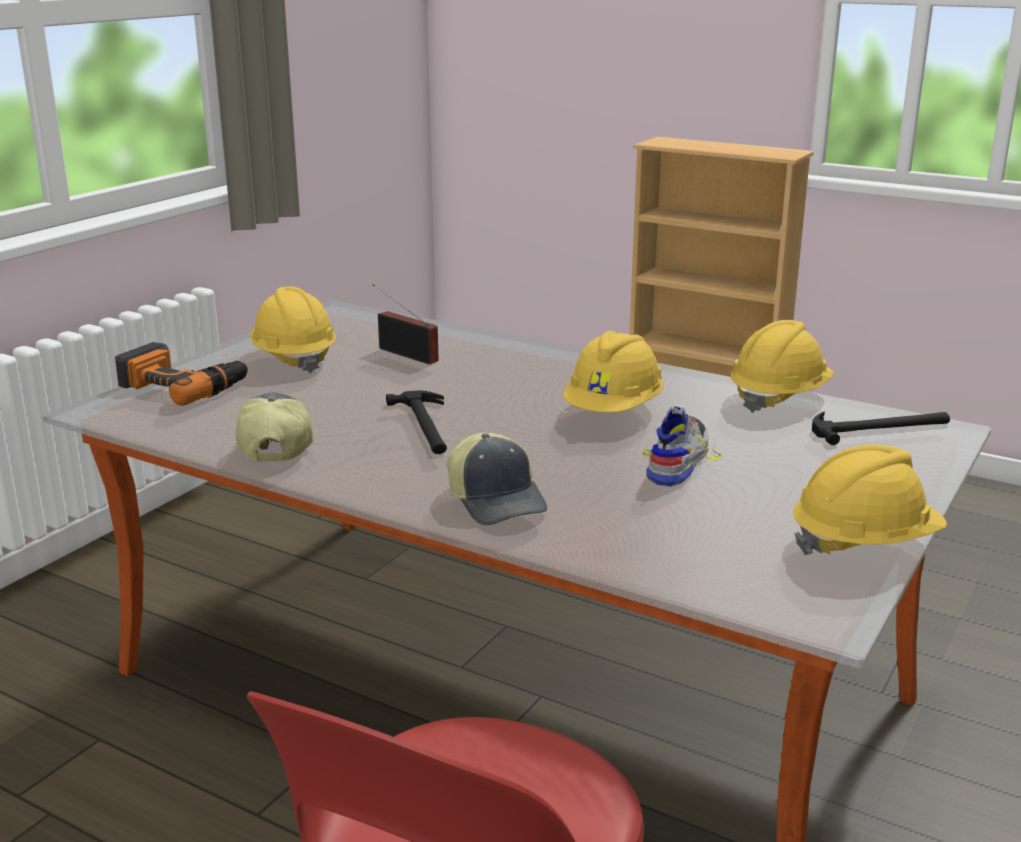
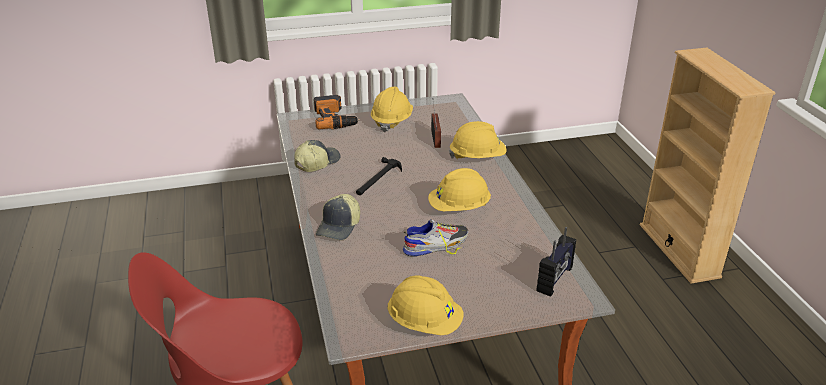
camera: 45 degrees right, 10 degrees up
(778, 397) = (544, 238): yellow hard hat -> yellow hard hat (477, 157)
(880, 428) = (555, 279): hammer -> radio

